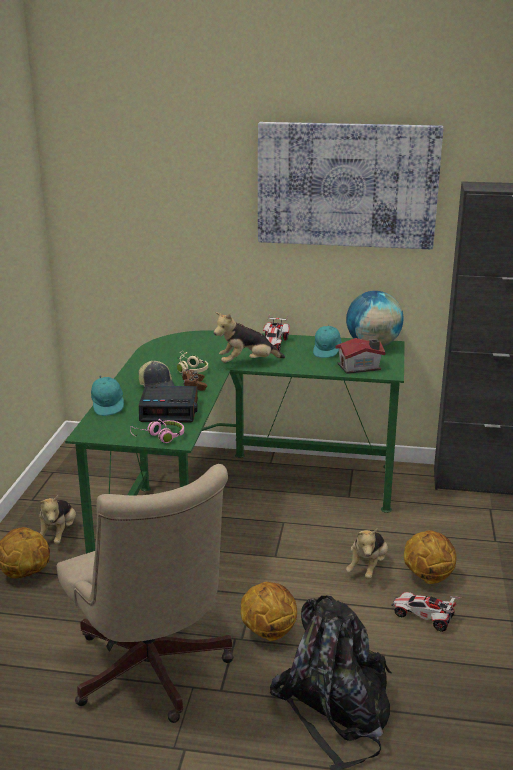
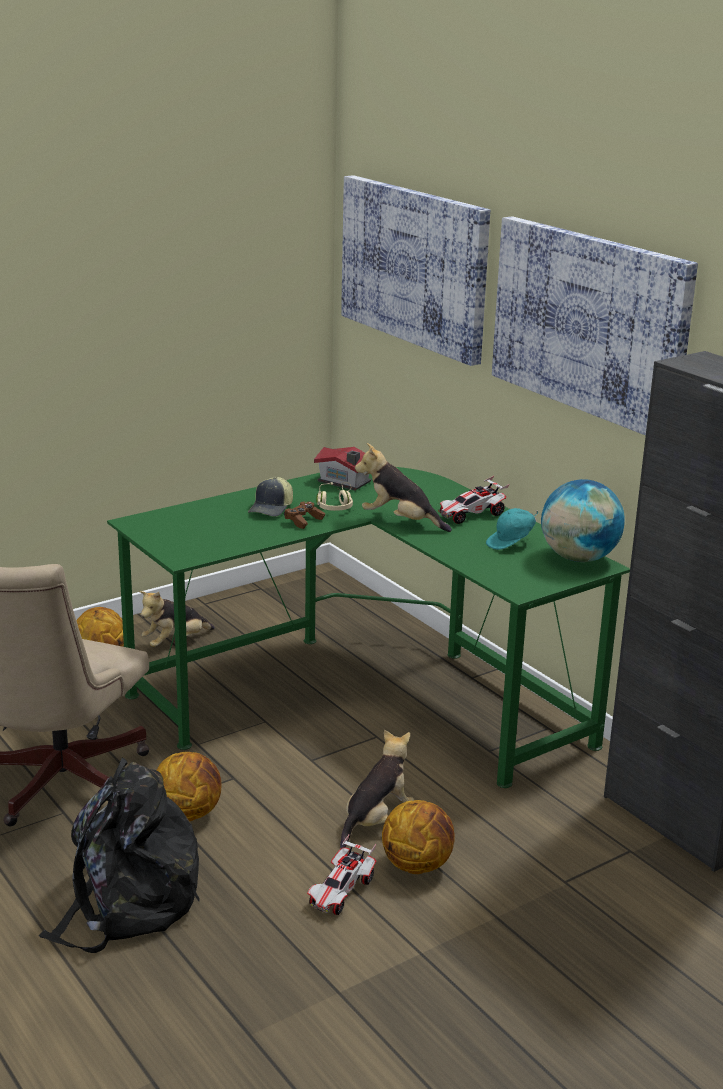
camera: 45 degrees right, 0 degrees up
(108, 406) = (196, 508): turquoise cap -> none
(151, 177) = (415, 266): none -> picture
(160, 437) = (175, 550): pink headphones -> none
(170, 411) = (233, 533): alarm clock -> none
(360, 367) = (504, 573): toy house -> toy house (344, 482)
(367, 567) = (376, 820): plush toy -> plush toy turned 150 degrees clockwise
(423, 617) = (341, 892): toy car -> toy car turned 135 degrees counterclockwise

